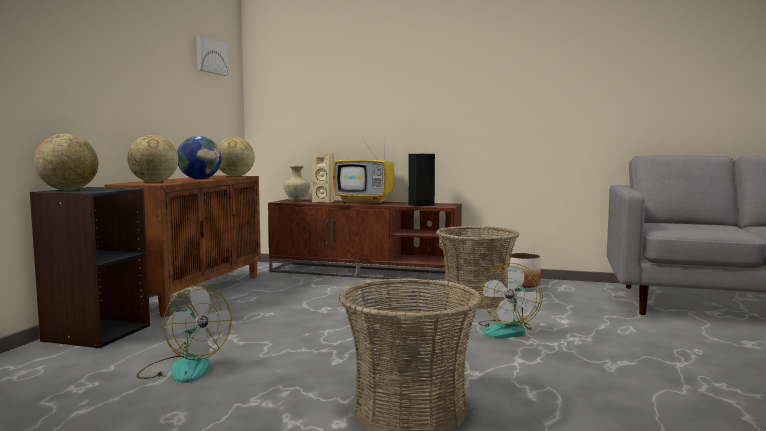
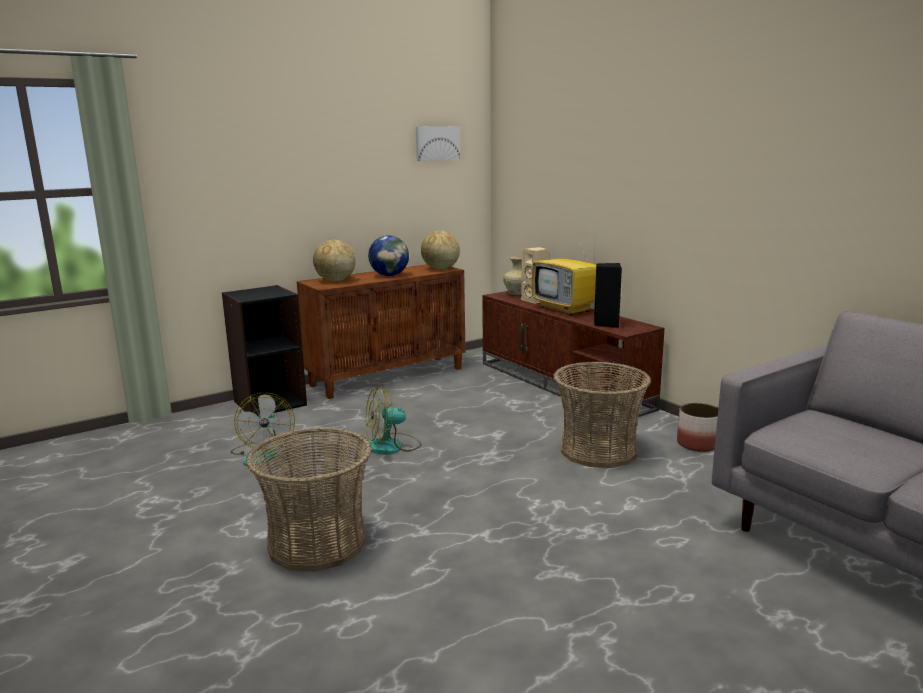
camera: 40 degrees right, 10 degrees up
(68, 190) = (246, 292): globe -> none
(508, 330) = (547, 498): fan -> fan (392, 446)

